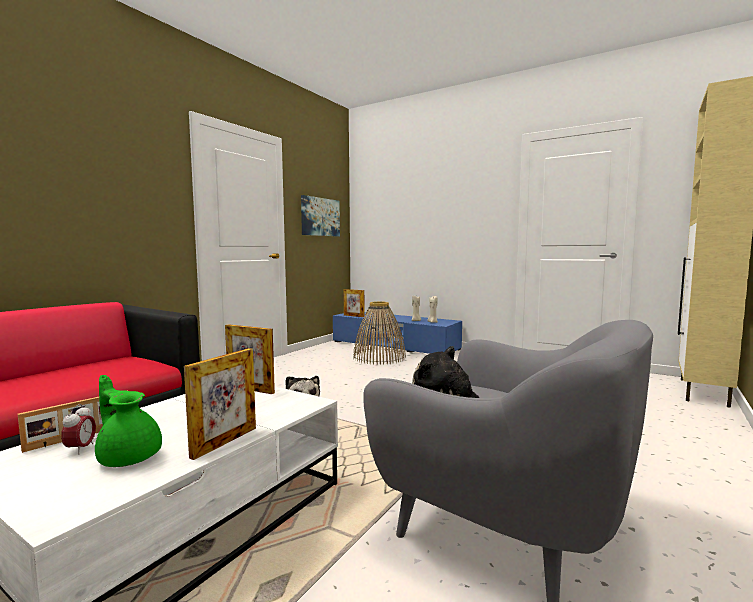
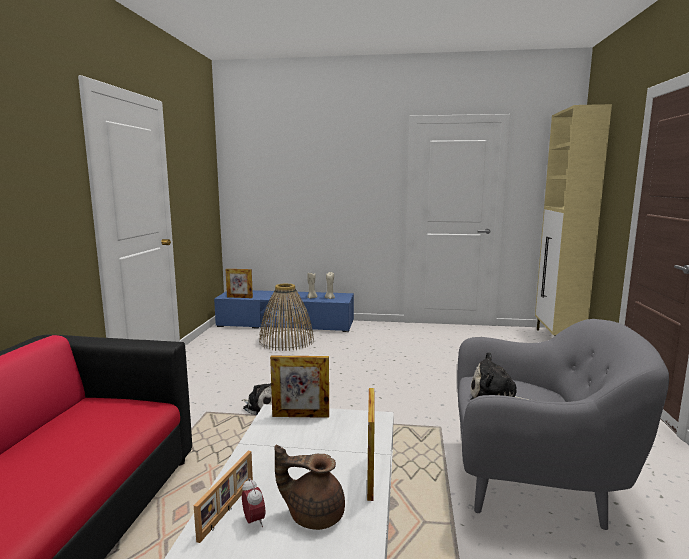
camera: 25 degrees left, 5 degrees up
(129, 456) = (313, 514): green teapot -> brown teapot
(320, 217) = (197, 189): picture -> none

